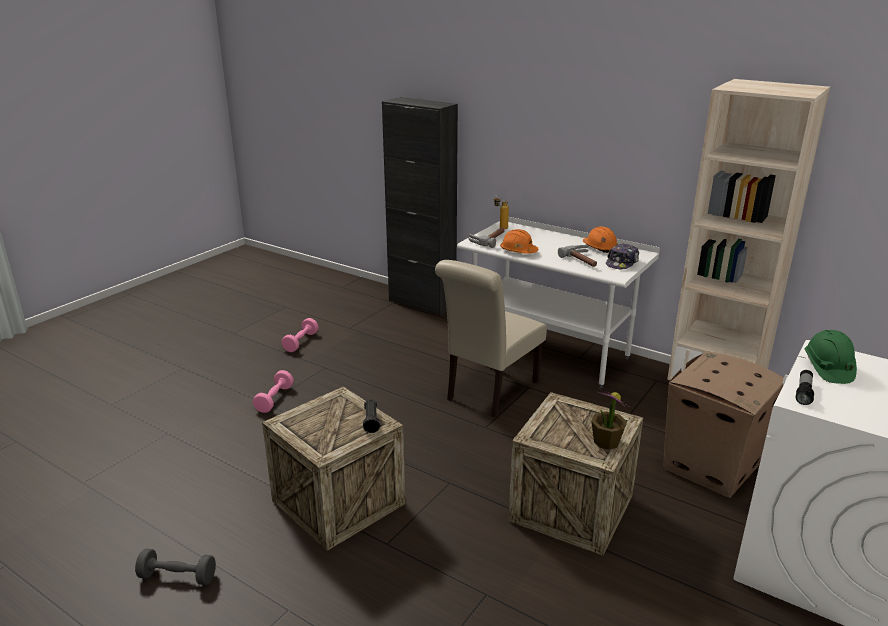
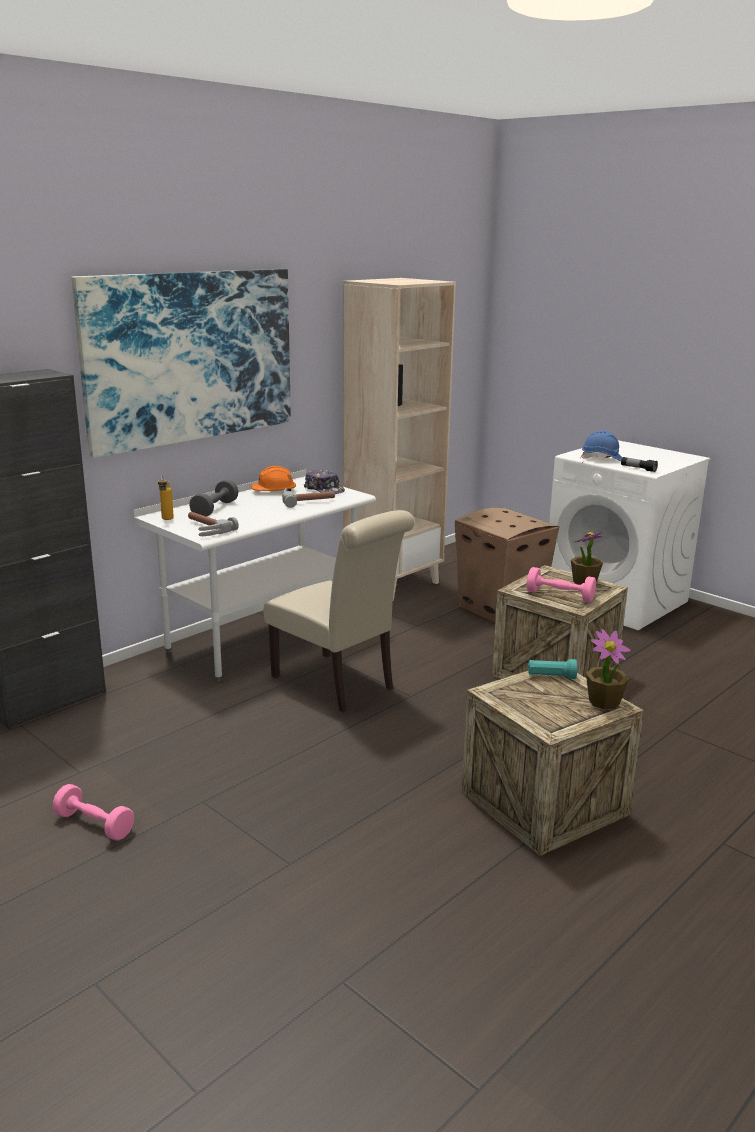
camera: 80 degrees left, 5 degrees down
(178, 577) = (692, 935): grey dumbbell -> grey dumbbell (215, 509)
(274, 399) = (280, 855): pink dumbbell -> pink dumbbell (560, 596)
(330, 447) = (604, 702): none -> potted plant
(371, 421) = (551, 676): black flashlight -> turquoise flashlight
(518, 251) = (256, 520): orange hard hat -> none
(561, 119) = (191, 357): none -> picture
(827, 369) = (602, 459): green hard hat -> blue hard hat

